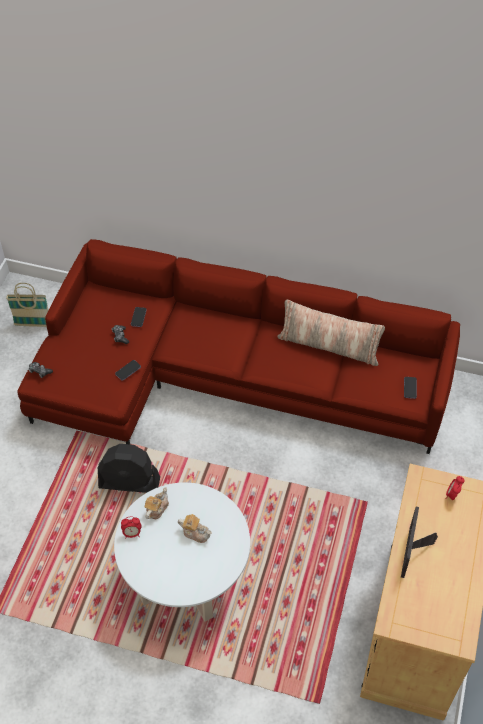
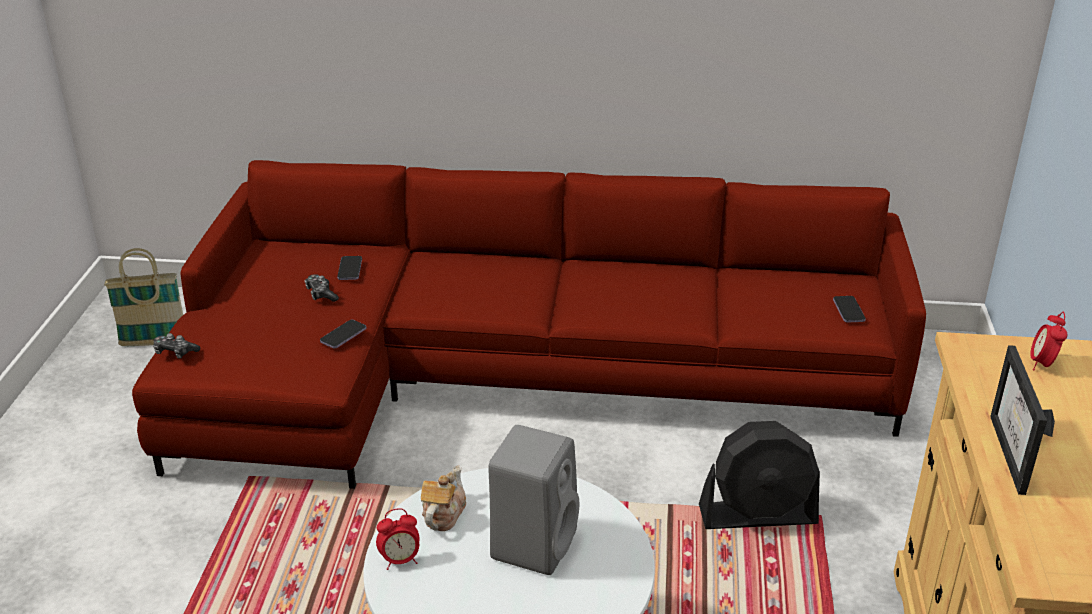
camera: 10 degrees left, 20 degrees down
(129, 483) = (365, 543): black fan -> black fan (758, 516)
(195, 533) = (534, 542): teapot -> grey speaker
(329, 346) = (689, 275): pillow -> none

